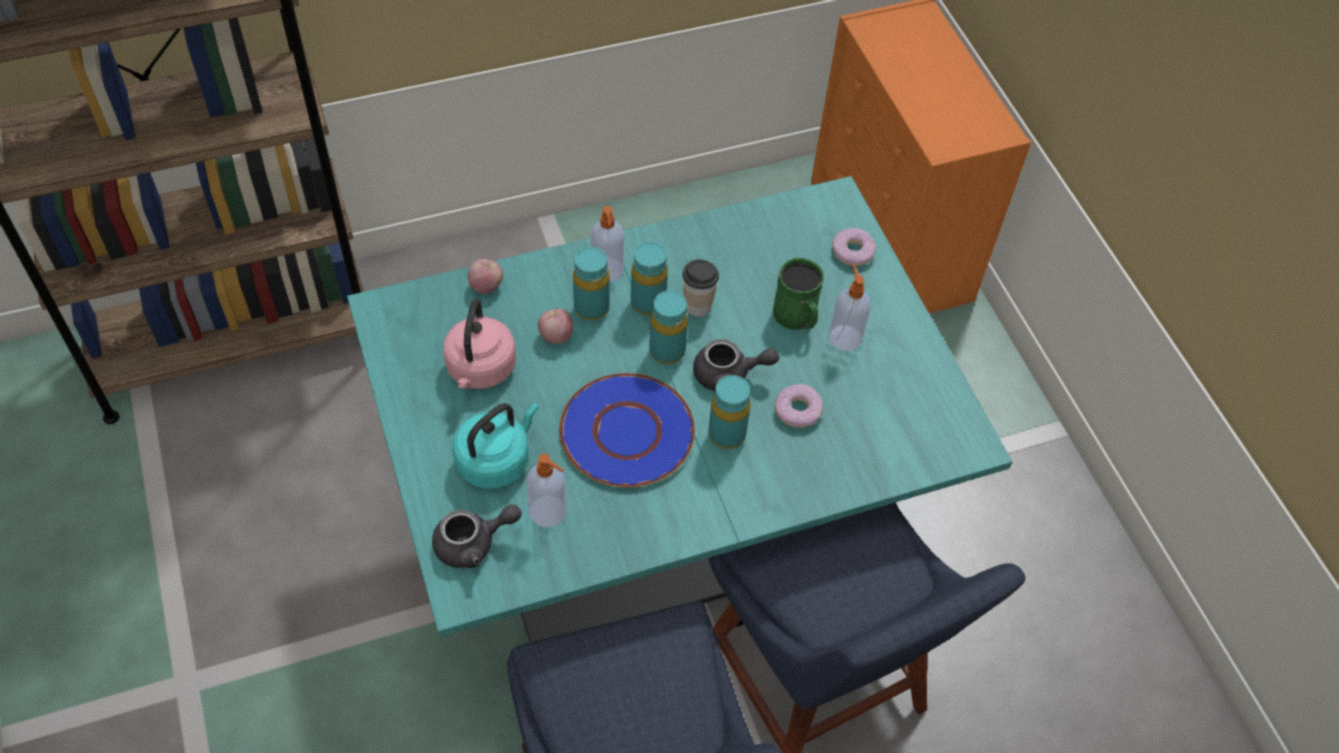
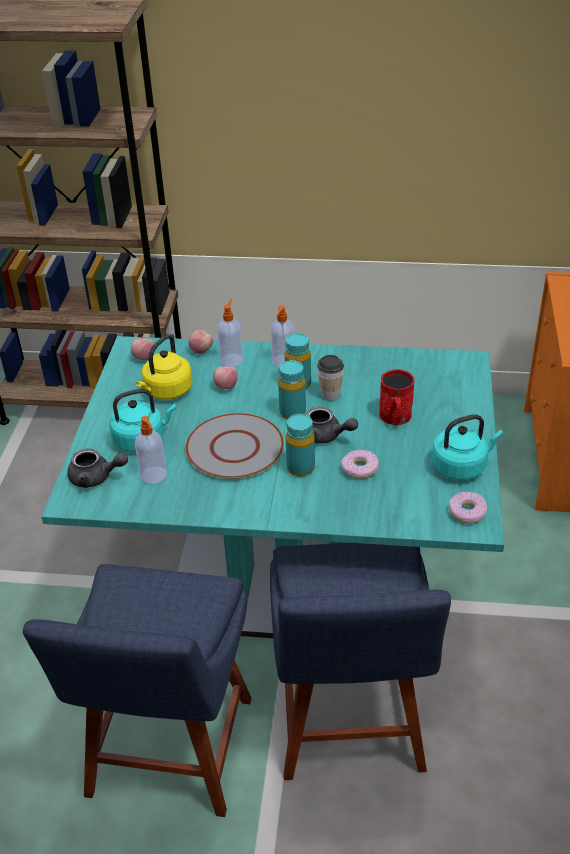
camera: 30 degrees right, 15 degrees down
(412, 322) = (144, 358): none -> apple
(480, 370) = (166, 391): pink kettle -> yellow kettle
(591, 308) = (259, 378): turquoise bottle -> none
(628, 432) = (235, 448): blue plate -> grey plate
(797, 317) = (396, 417): green mug -> red mug
(844, 337) = (422, 437): soap dispenser -> soap dispenser (231, 360)
(852, 252) = (460, 392): donut -> donut (467, 512)
(911, 366) = (461, 466): none -> turquoise kettle

